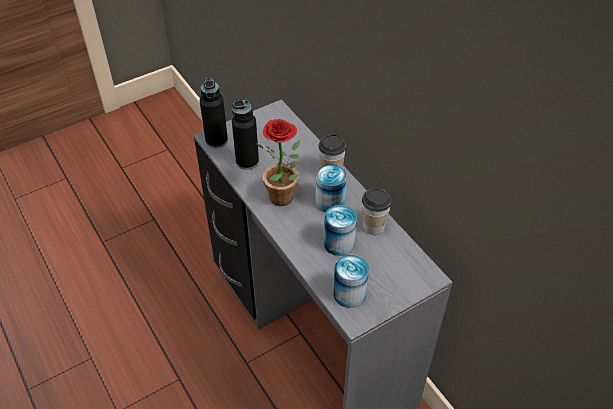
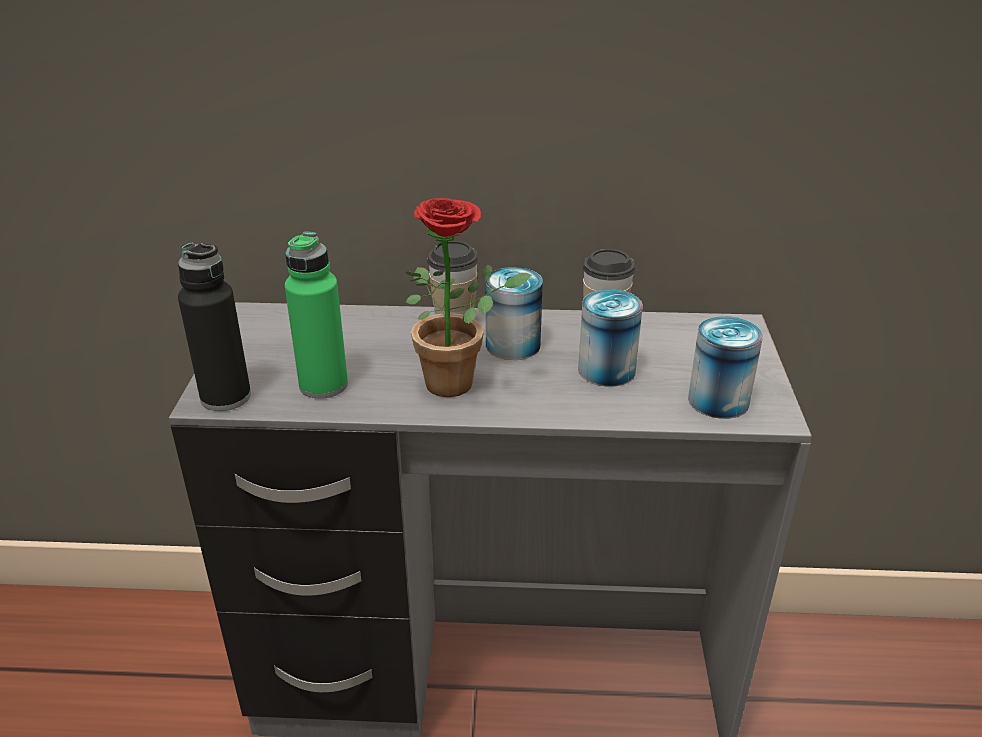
camera: 55 degrees left, 15 degrees down
(247, 161) = (323, 385): black bottle -> green bottle

